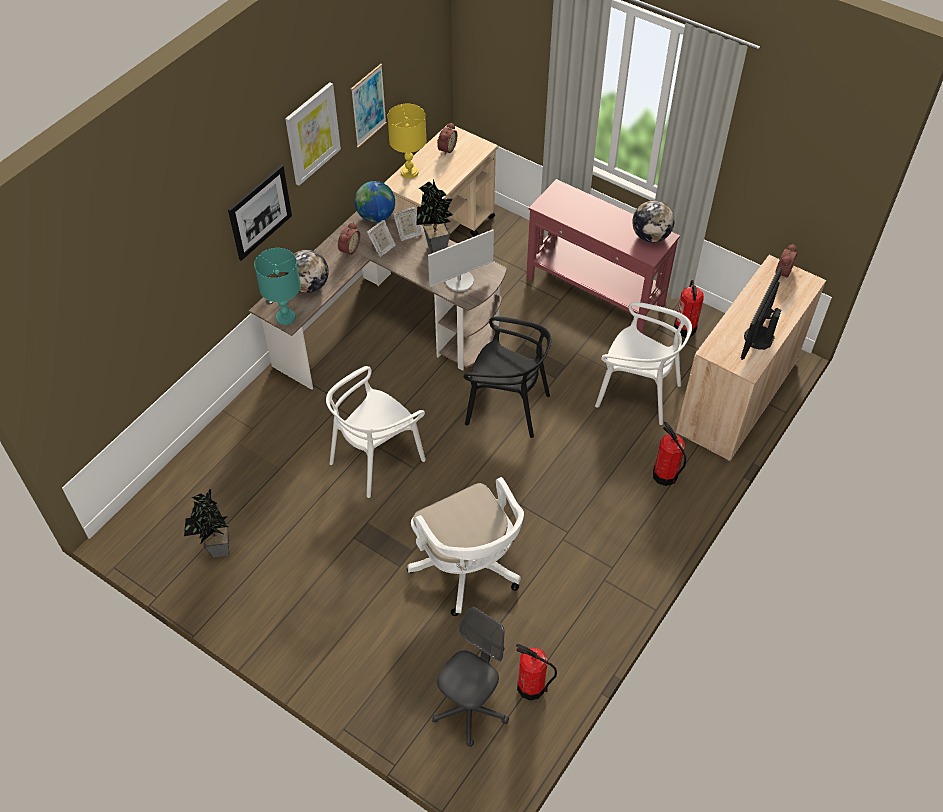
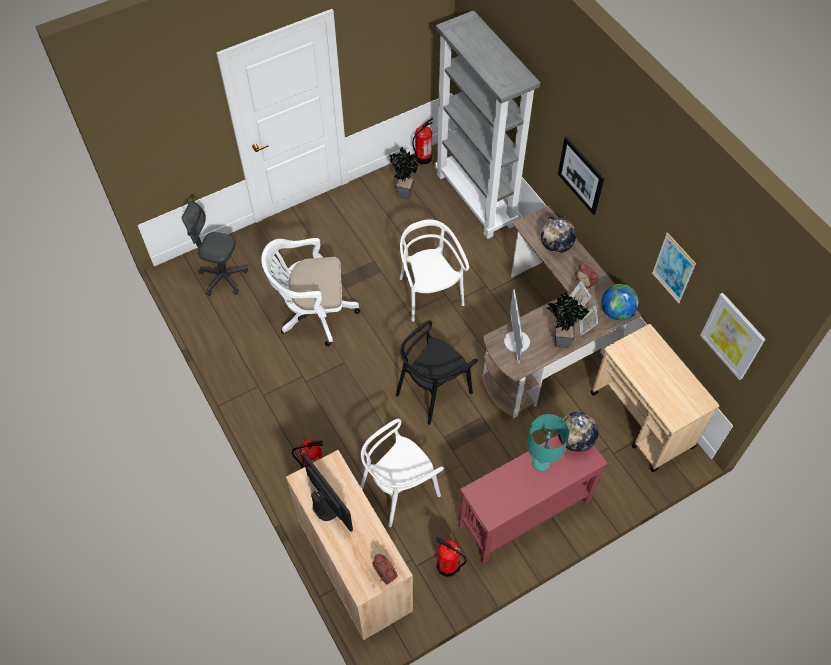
camera: 115 degrees right, 5 degrees up
(200, 464) = (476, 200): none -> grey bookcase
(286, 317) = (530, 224): turquoise table lamp -> turquoise table lamp (541, 463)
(312, 133) = (630, 203): picture -> picture (732, 336)
(409, 172) = (659, 349): yellow table lamp -> none
(446, 149) = (681, 389): alarm clock -> none
(470, 709) = (223, 278): grey office chair -> grey office chair turned 135 degrees clockwise
(531, 687) = (215, 313): fire extinguisher -> fire extinguisher (423, 158)
(650, 236) = (497, 505): globe -> globe (575, 440)

